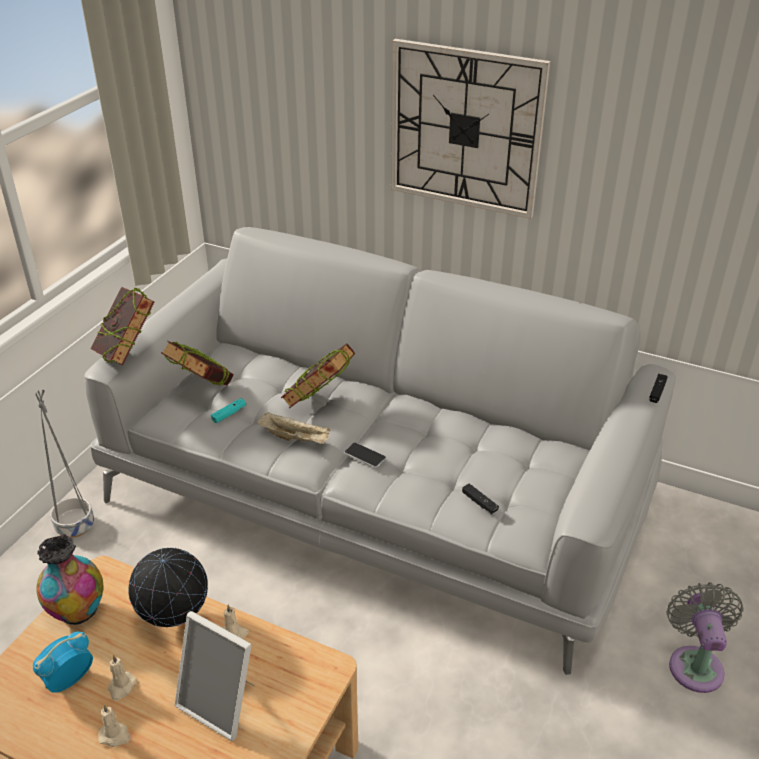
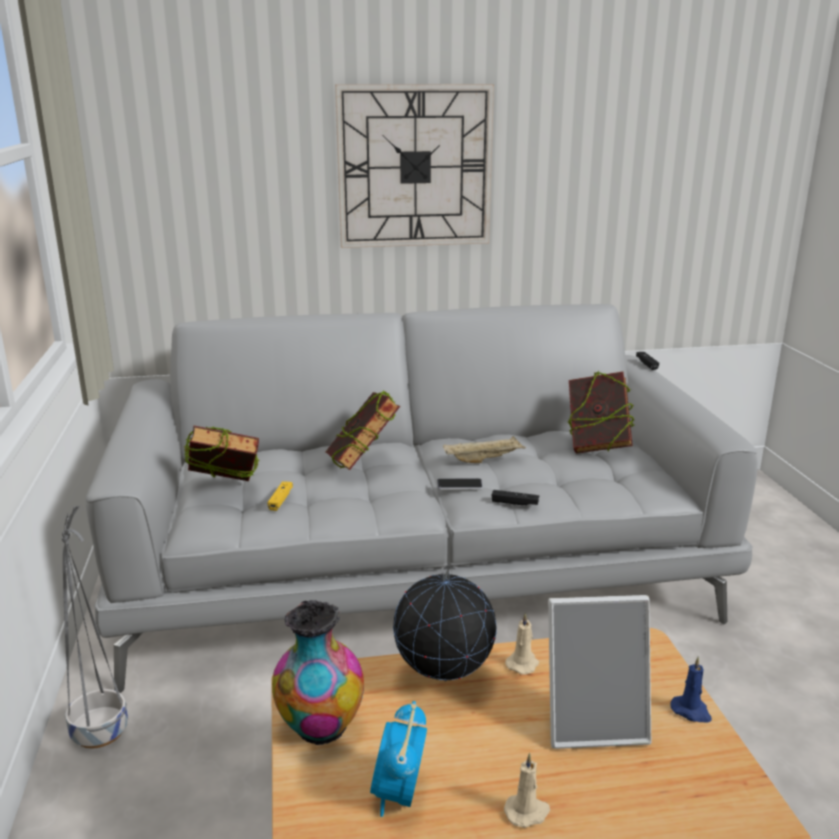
camera: 35 degrees left, 15 degrees down
(121, 687) = (471, 766): beige candle -> none
(128, 354) = (132, 464): book -> book (596, 446)
(229, 414) = (280, 500): turquoise game controller -> yellow game controller
(289, 736) = (691, 711): none -> blue candle
(296, 438) = (376, 495): beige tray -> beige tray (484, 460)
(479, 503) = (599, 481): black game controller -> black game controller (515, 503)
(695, 663) = (791, 576): grey fan -> none

